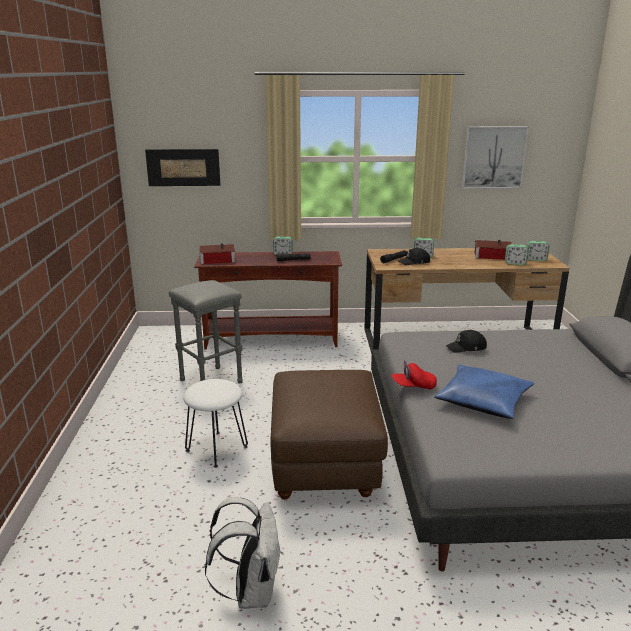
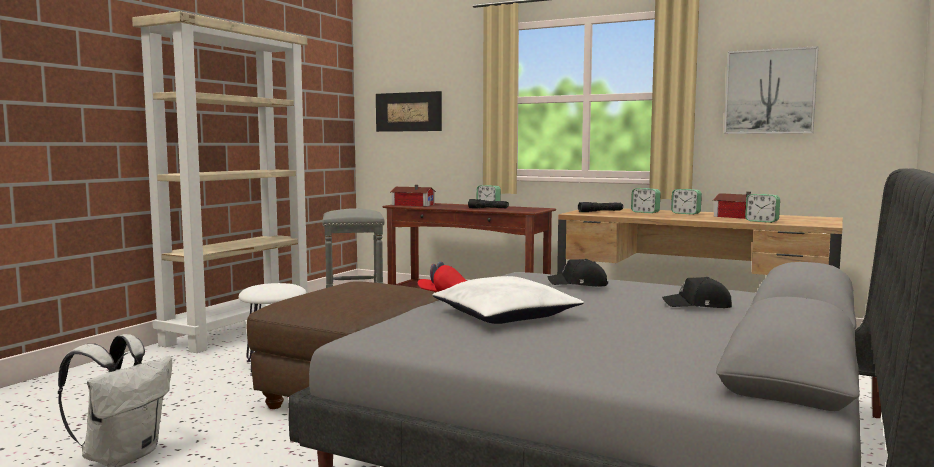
camera: 30 degrees right, 15 degrees down
(119, 414) = (239, 330): none -> beige bookcase
(414, 262) = (621, 214): black cap -> black cap (698, 305)
(482, 400) = (504, 315): blue pillow -> white pillow
(536, 259) = (804, 221): alarm clock -> alarm clock (685, 213)

